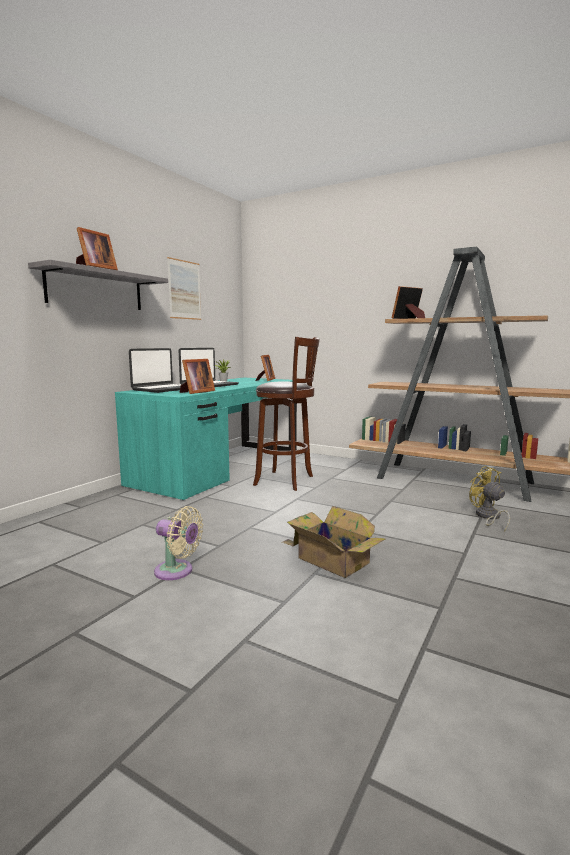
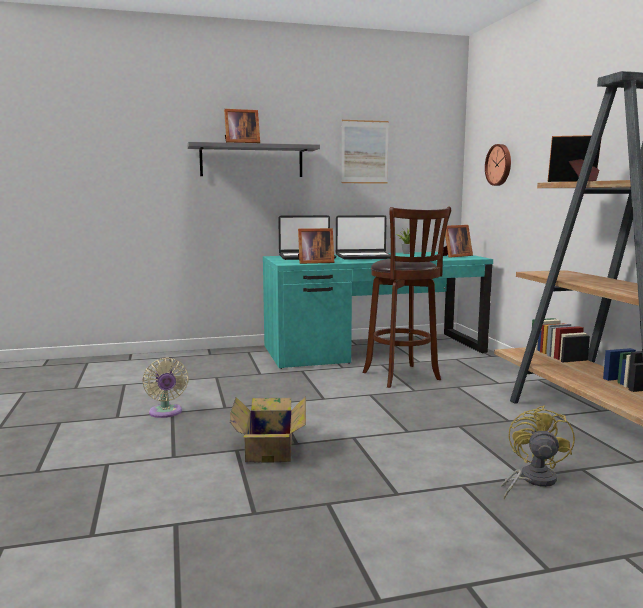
camera: 45 degrees right, 0 degrees up
(291, 307) = (499, 165): none -> wall clock

